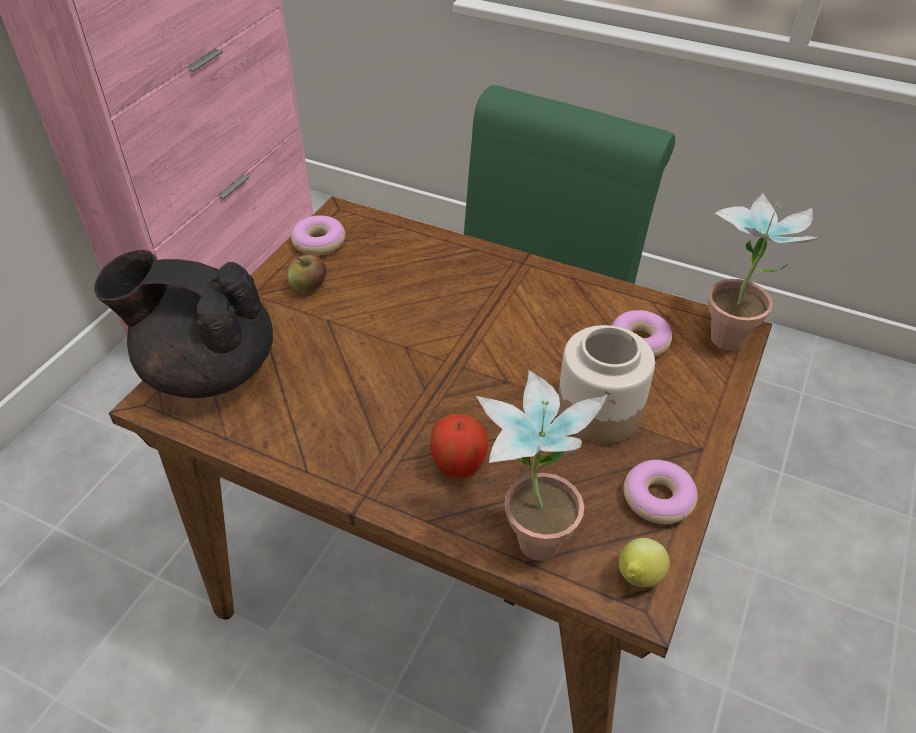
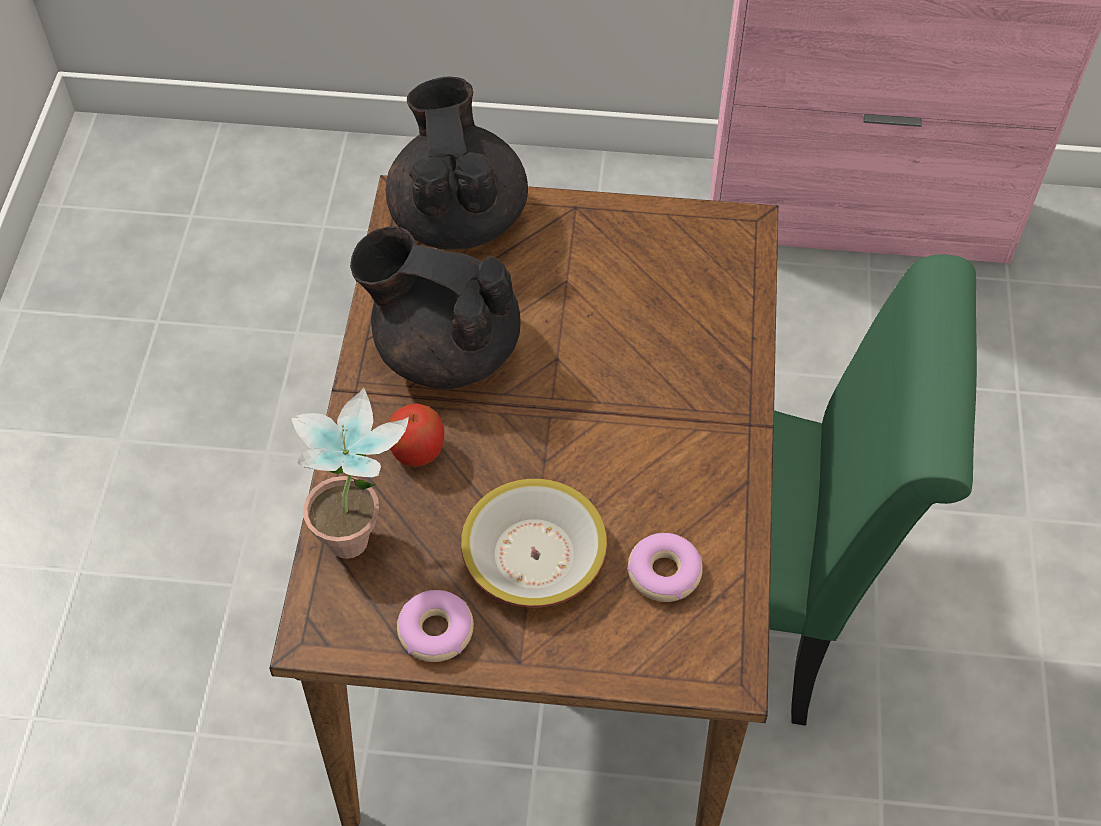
camera: 70 degrees right, 10 degrees up
(309, 286) = (609, 246): apple -> none
(319, 242) = (686, 226): donut -> none
(353, 416) = (445, 349): none -> black teapot
(600, 411) = (535, 556): jar -> bowl
(638, 578) = (334, 630): lemon -> none
(734, 332) = (727, 672): potted plant -> none

